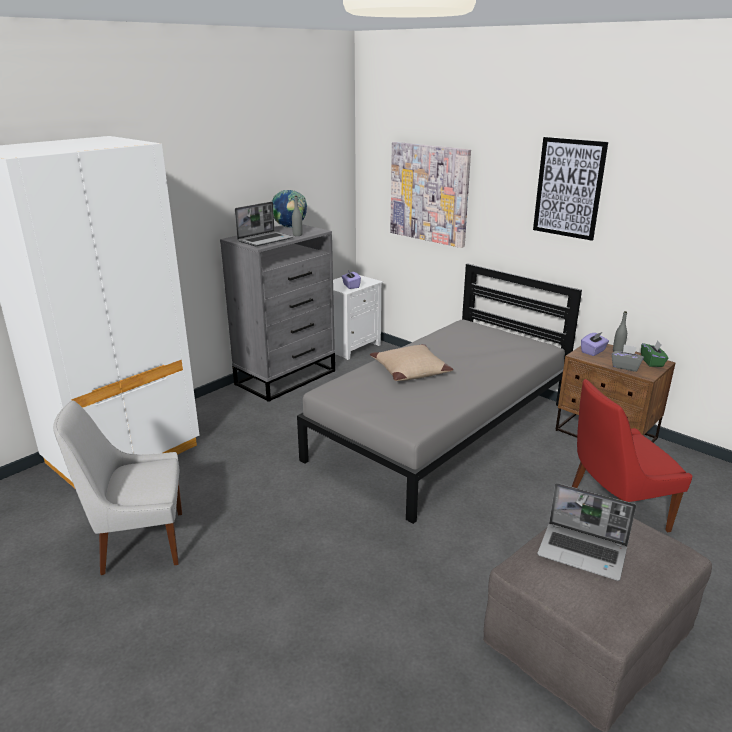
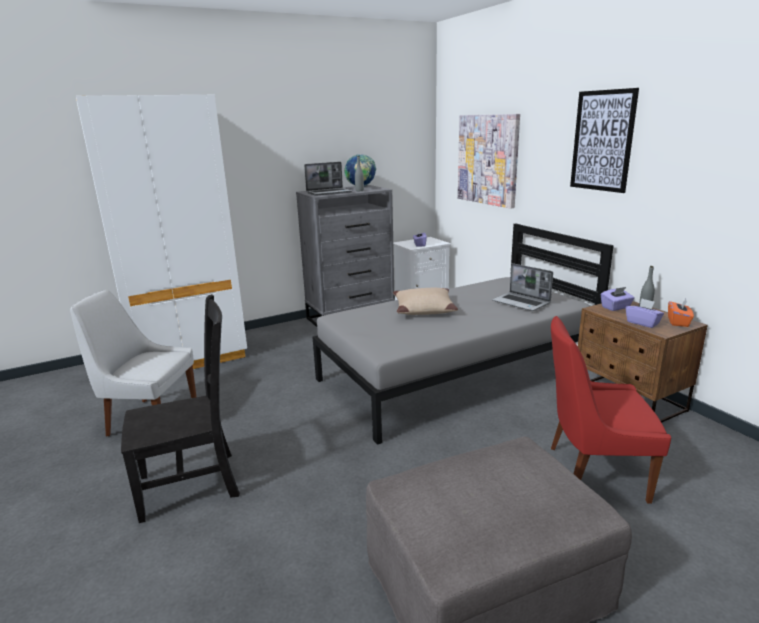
camera: 20 degrees right, 5 degrees down
(253, 607) = (193, 484): none -> black chair
(583, 552) = (469, 483): laptop -> laptop (521, 303)
(625, 367) = (642, 323): grey tissue box -> purple tissue box
(652, 362) = (678, 322): green tissue box -> orange tissue box

